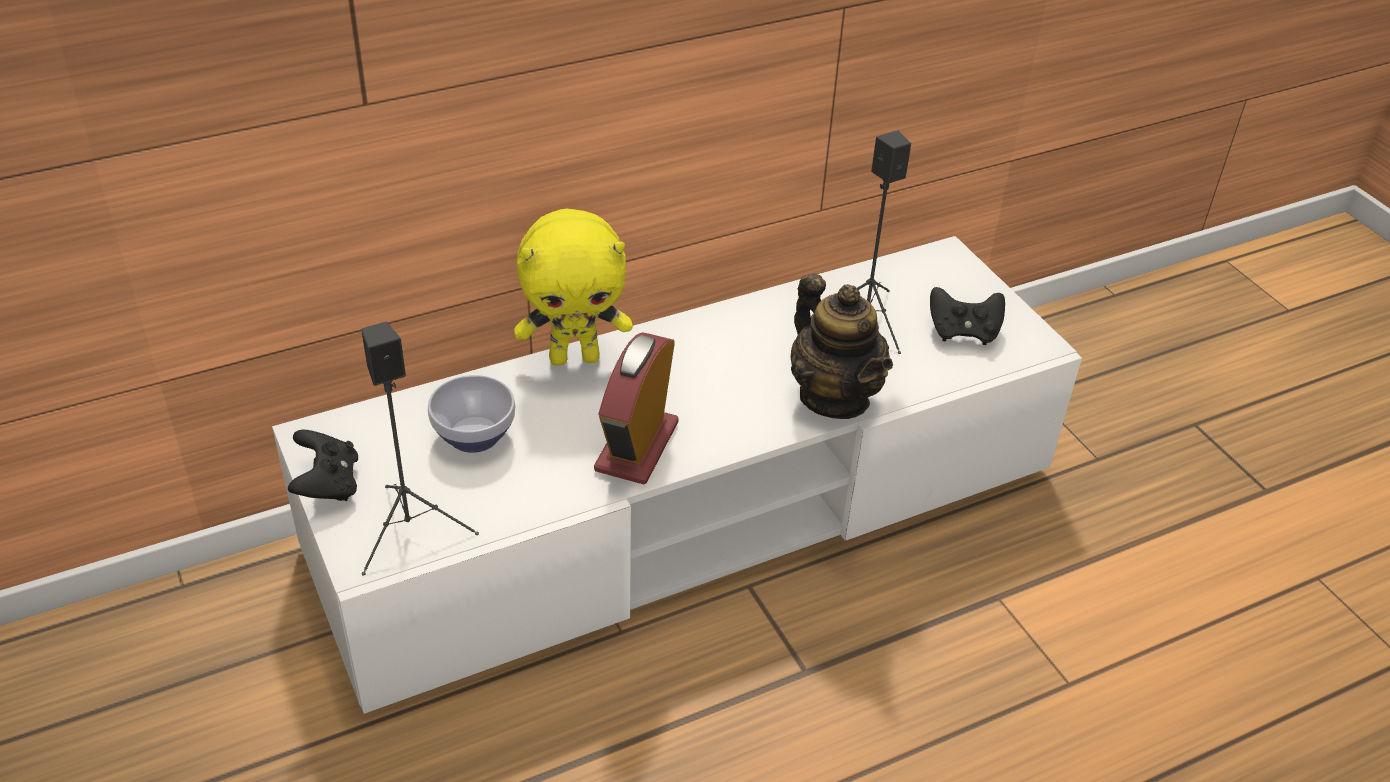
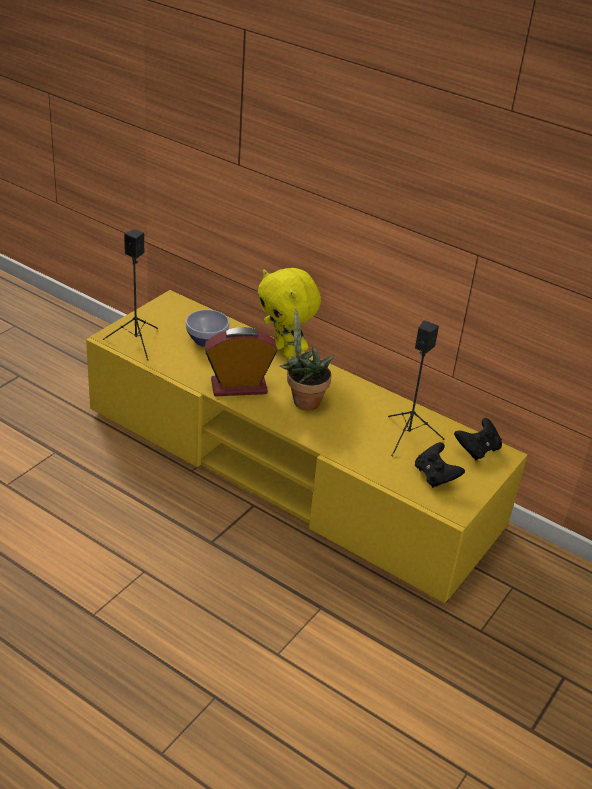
camera: 60 degrees right, 5 degrees down
(327, 485) = (146, 314): black game controller -> black game controller (477, 449)
(689, 509) = (289, 468): white tv stand -> yellow tv stand
(717, 388) = (303, 400): none -> potted plant
(834, 397) = (332, 440): teapot -> none

